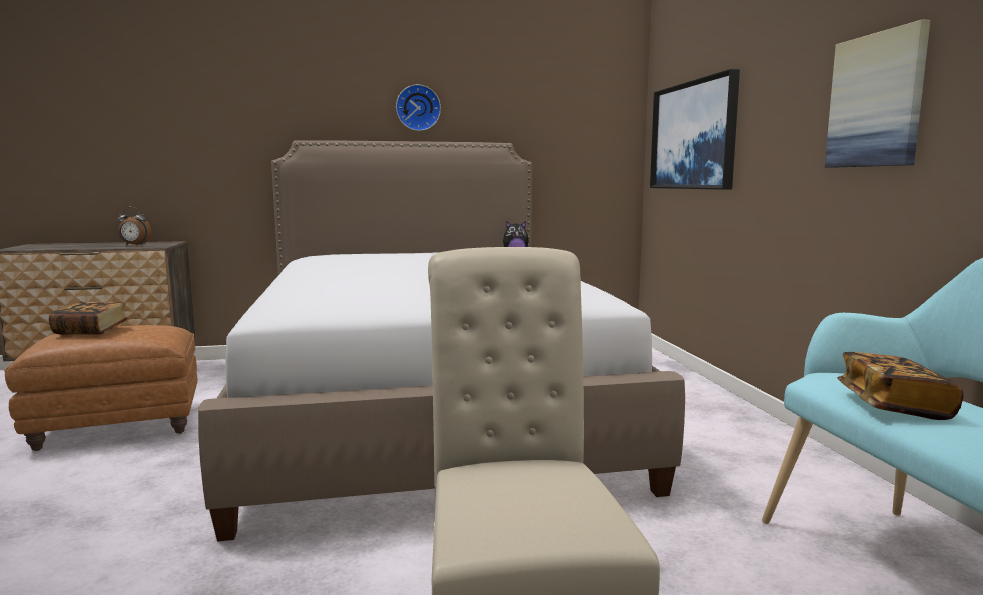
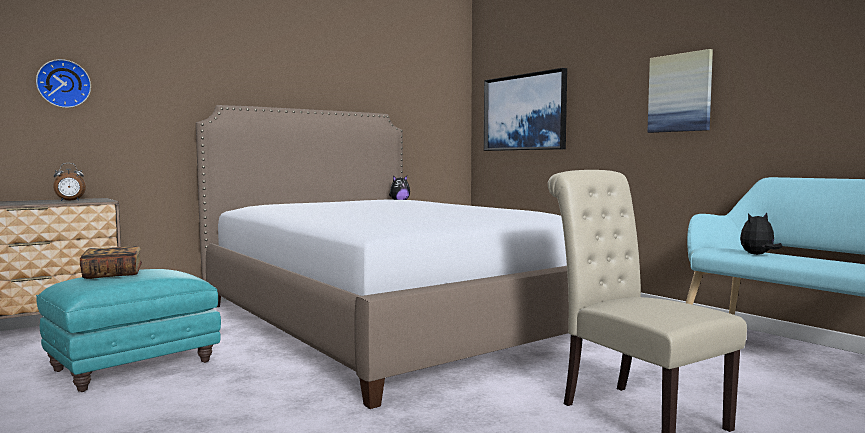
camera: 25 degrees left, 5 degrees down
(116, 427) = (132, 367): brown ottoman -> turquoise ottoman
(418, 108) = (313, 82): wall clock -> wall clock (63, 84)
(893, 406) = (758, 255): book -> plush toy

